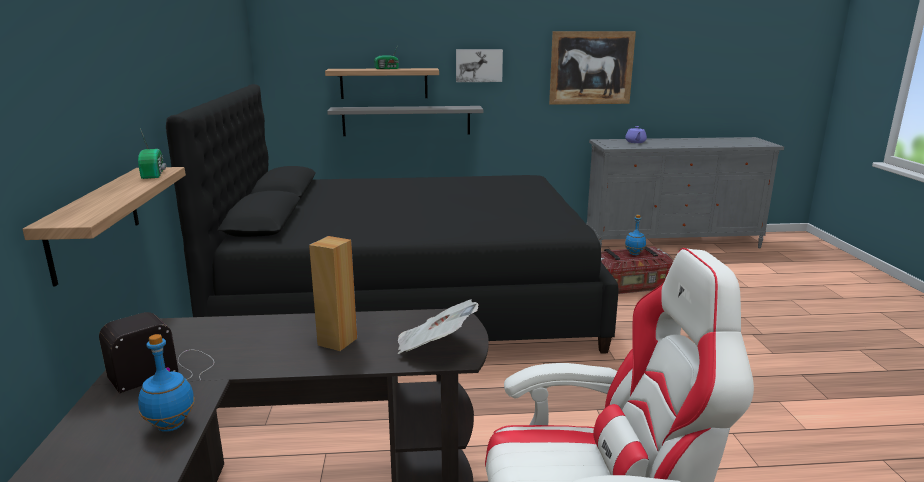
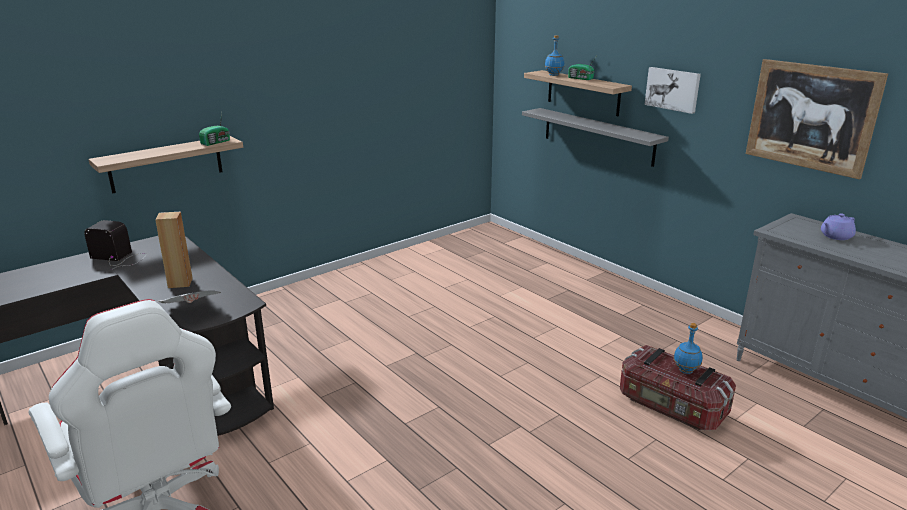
camera: 55 degrees right, 5 degrees up
(171, 425) = (63, 281): blue bottle -> blue bottle (554, 75)
(410, 302) = (469, 309): black bed -> none

